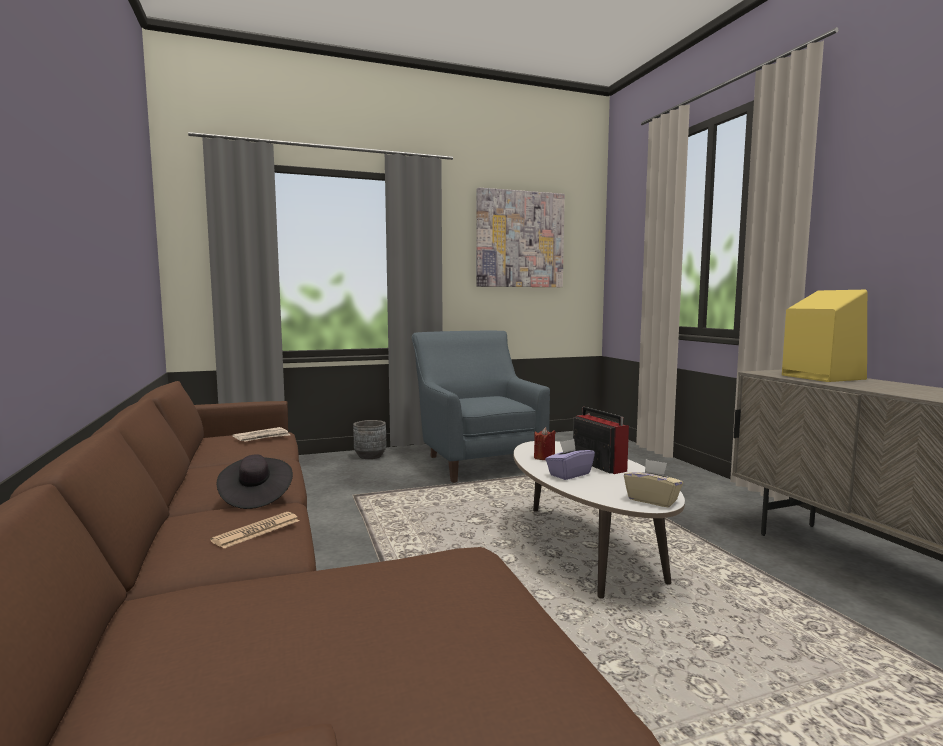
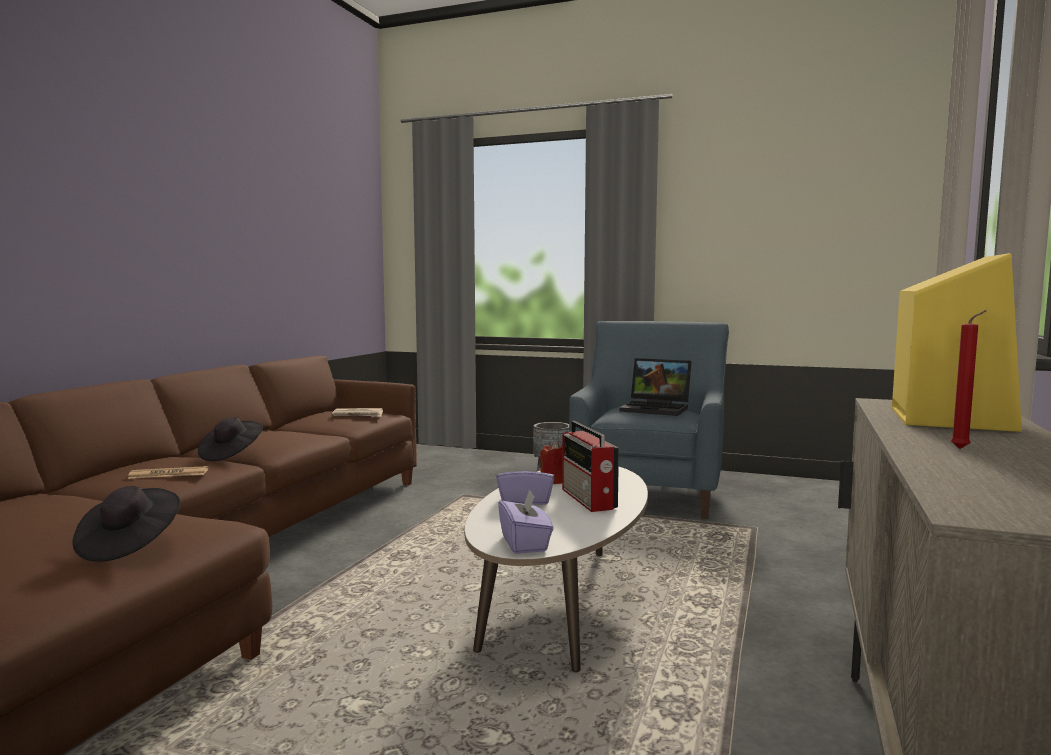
camera: 40 degrees right, 0 degrees up
(473, 595) = (129, 544): none -> black hat
(490, 397) = (657, 409): none -> laptop
(519, 239) = (780, 194): picture -> none
(598, 464) = (588, 499): radio -> radio turned 150 degrees clockwise
(652, 500) = (525, 543): beige tissue box -> purple tissue box
(898, 389) = (963, 449): none -> red candle

